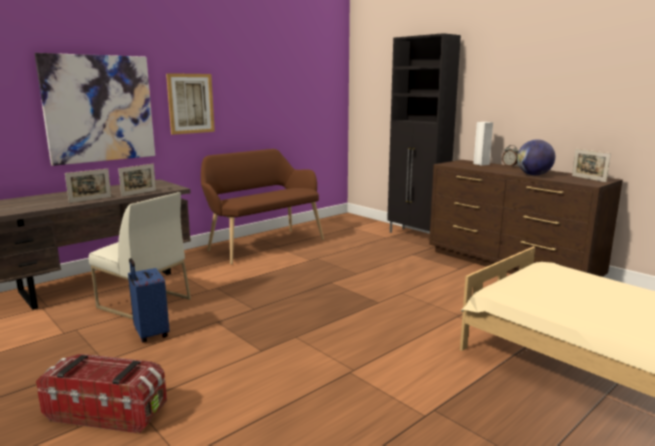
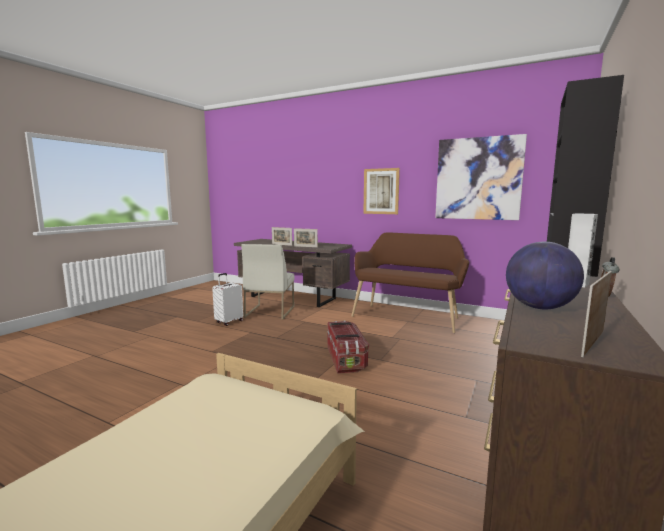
camera: 70 degrees right, 5 degrees down
(99, 109) = (321, 193): picture -> picture (478, 179)
(108, 412) = (145, 333): storage box -> storage box (346, 359)
(150, 334) = (229, 322): blue suitcase -> white suitcase

